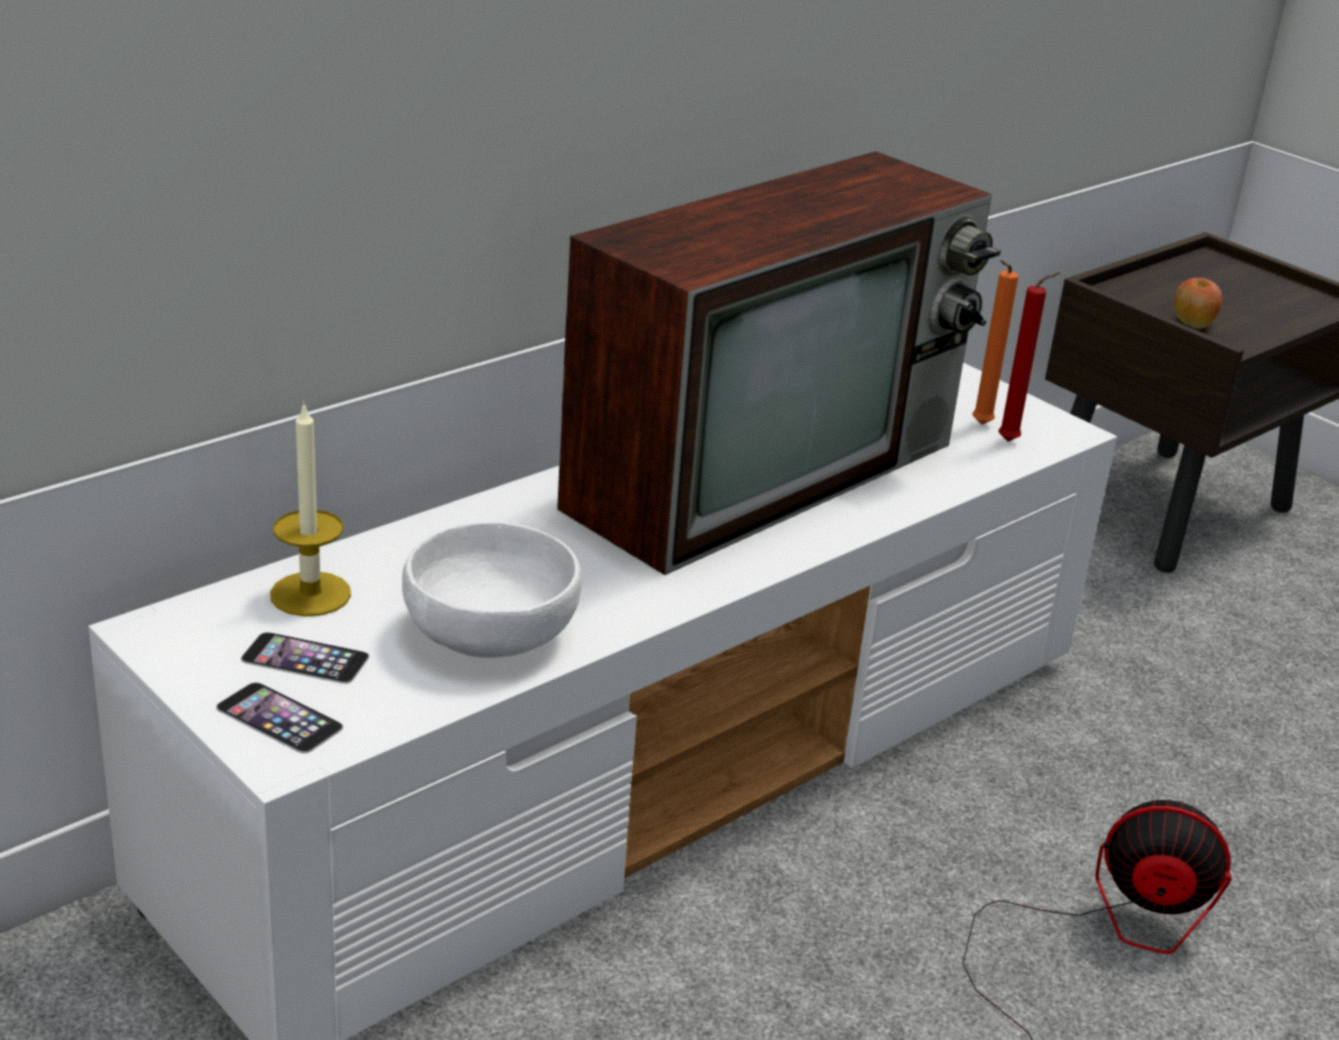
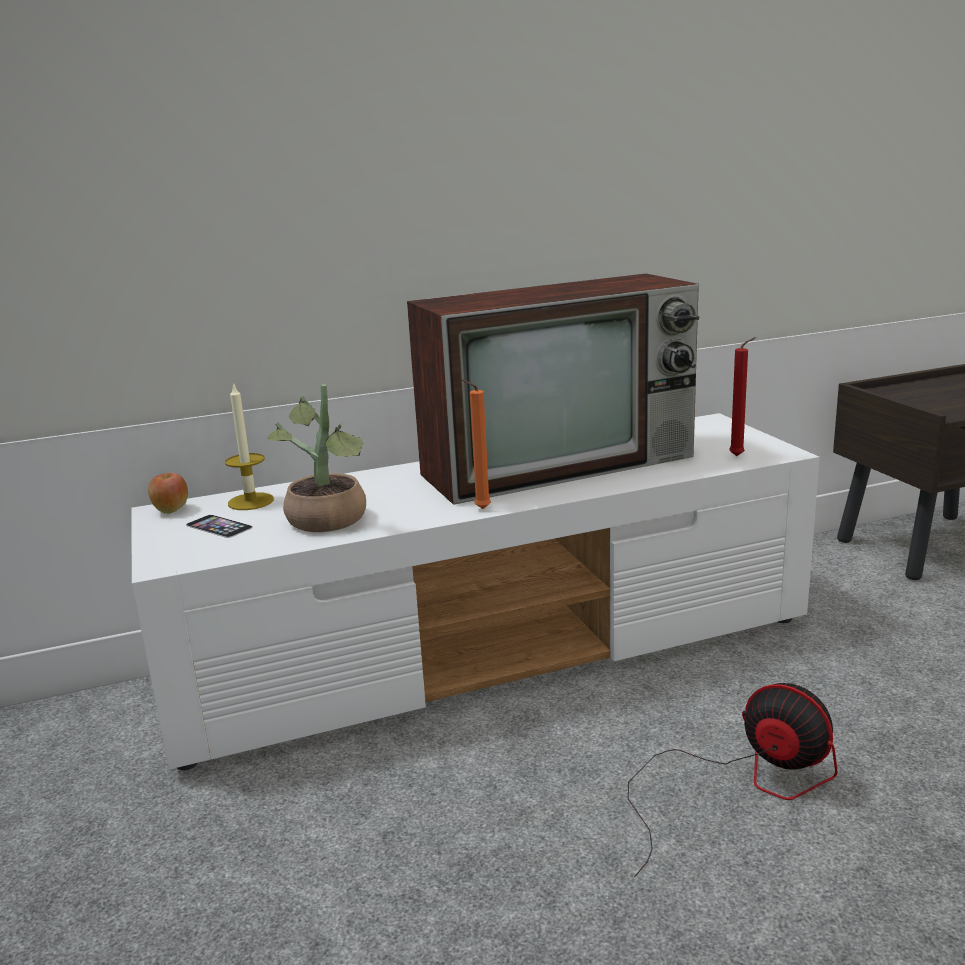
camera: 25 degrees right, 10 degrees down
(279, 717) = (178, 549): phone -> none
(493, 633) = (329, 523): white bowl -> potted plant
(979, 425) = (723, 448): orange candle -> orange candle (480, 509)
(1192, 324) = (921, 406): apple -> apple (171, 510)

